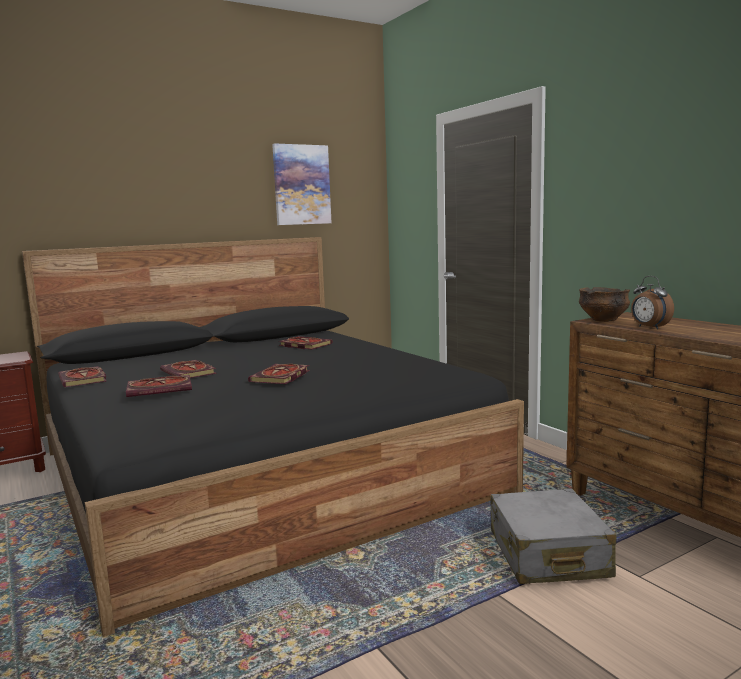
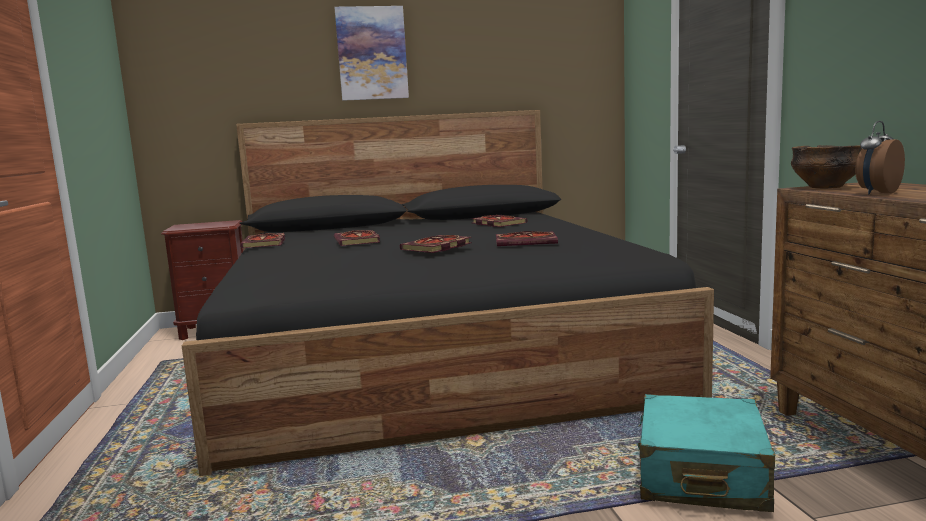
camera: 20 degrees right, 0 degrees up
(161, 388) = (313, 251): book -> book (527, 242)
(301, 185) = (519, 52): picture -> picture (372, 53)
(547, 554) = (701, 474): grey suitcase -> turquoise suitcase
(649, 327) = (876, 193): alarm clock -> alarm clock turned 60 degrees clockwise

